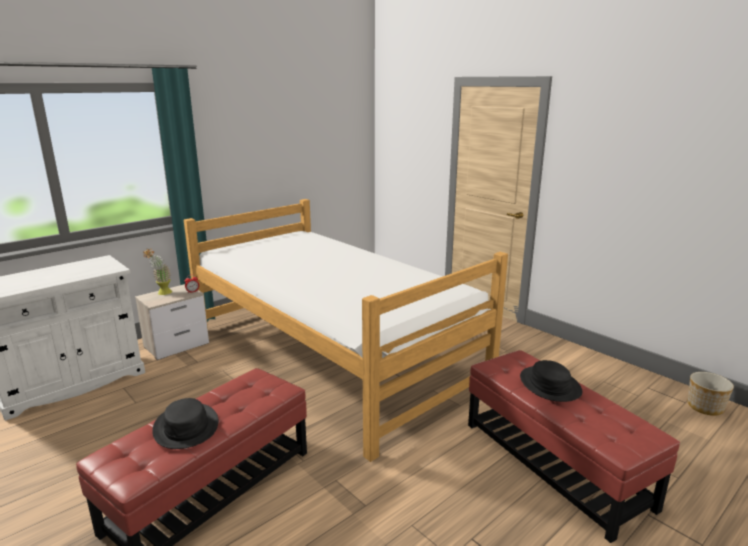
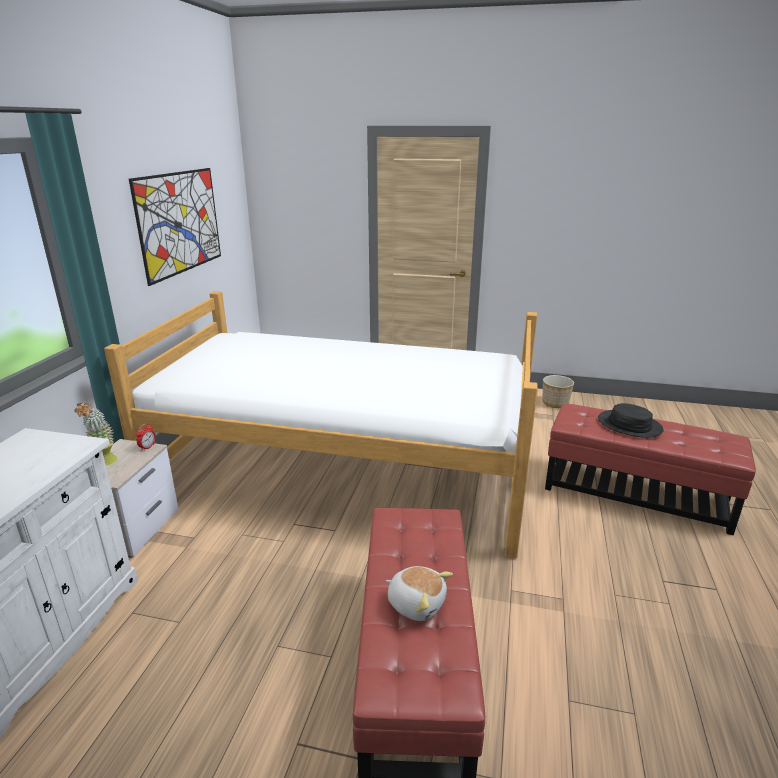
camera: 35 degrees left, 5 degrees up
(186, 427) = (416, 603): black hat -> plush toy
(290, 146) = (180, 222): none -> picture
(704, 407) = (661, 411): planter -> planter (555, 403)

